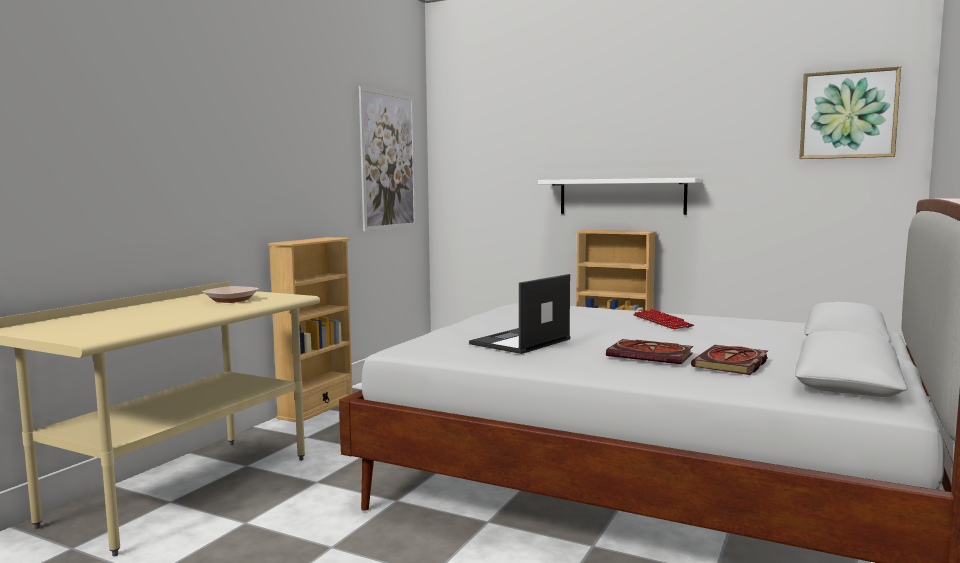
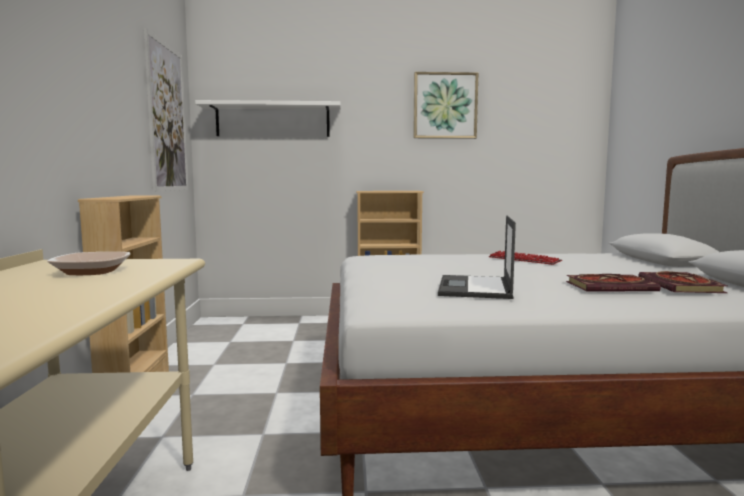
camera: 30 degrees left, 0 degrees up
(621, 196) = (389, 161): white shelf -> white shelf (273, 120)
(848, 114) = (558, 101): picture -> picture (445, 106)

